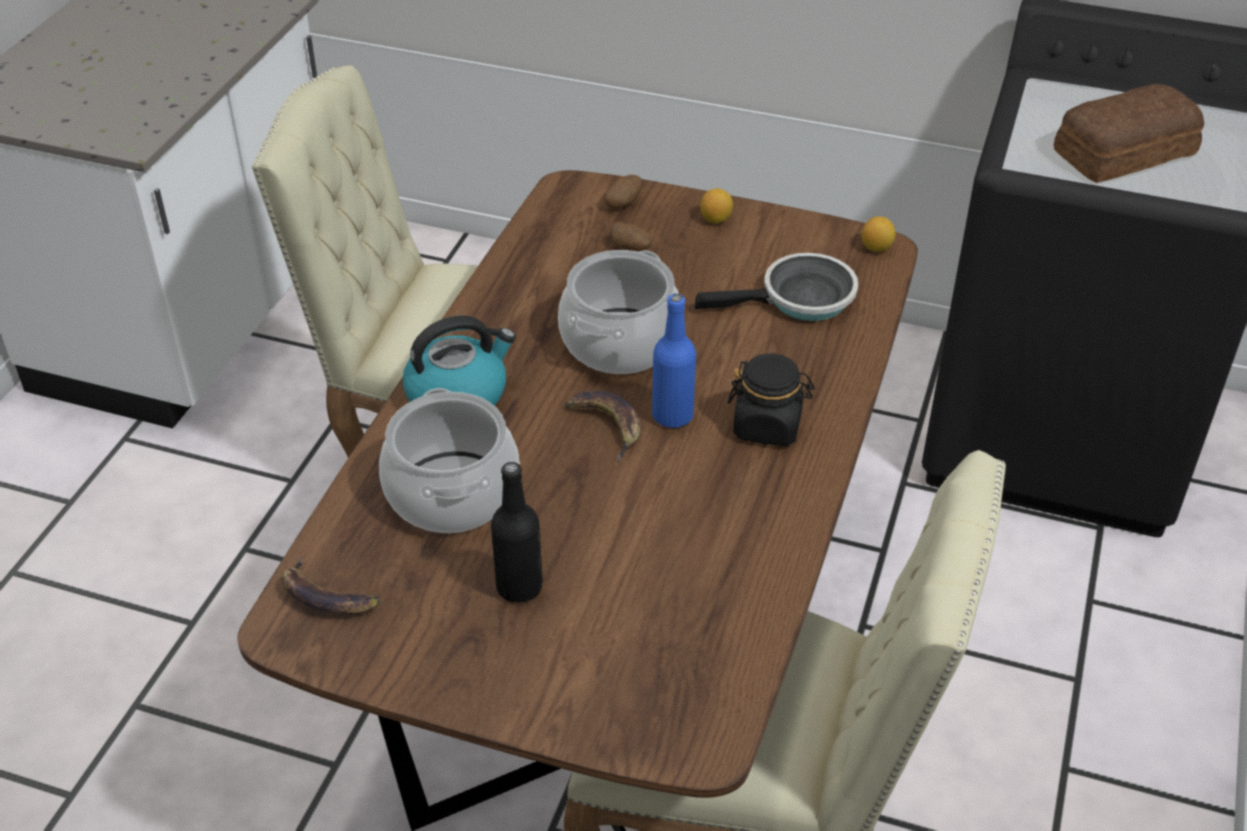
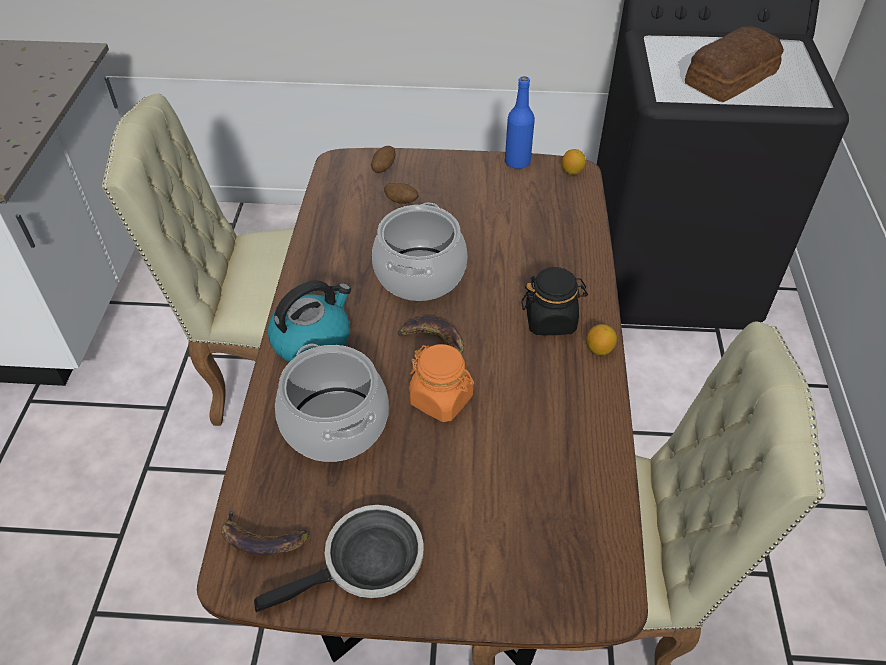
camera: 15 degrees left, 5 degrees up
(519, 587) = (415, 494): black bottle -> none
(591, 491) = (441, 399): none -> orange jar
(672, 416) = (479, 325): blue bottle -> blue bottle (517, 162)
(715, 219) = (453, 169): lemon -> lemon (599, 349)
(800, 299) = (535, 219): frying pan -> frying pan (366, 564)

